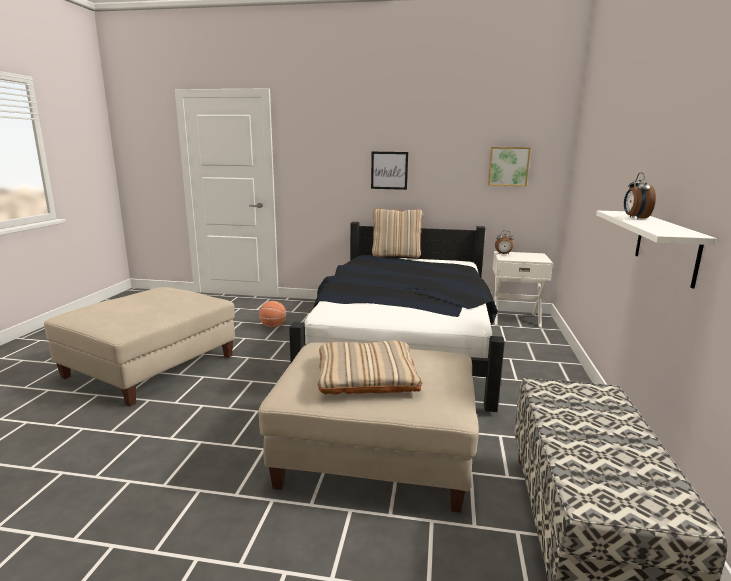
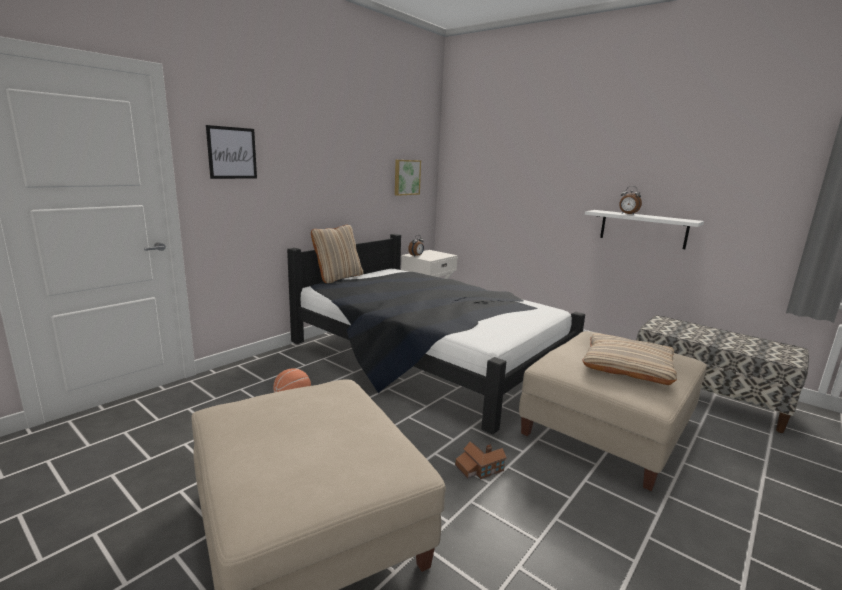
camera: 60 degrees left, 0 degrees up
(245, 400) = (479, 468): none -> toy house
(389, 170) = (319, 184): picture -> picture (232, 153)

